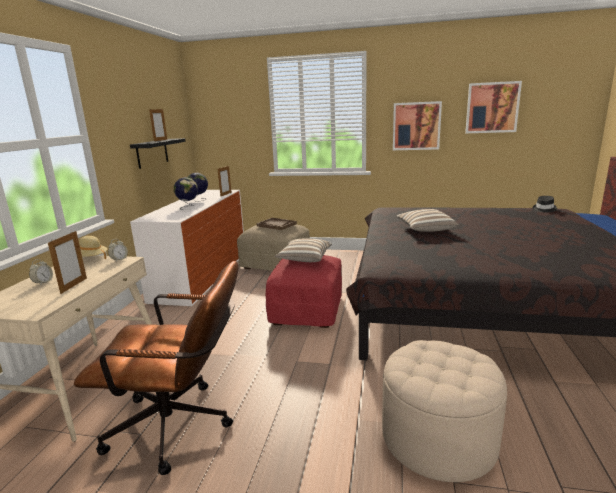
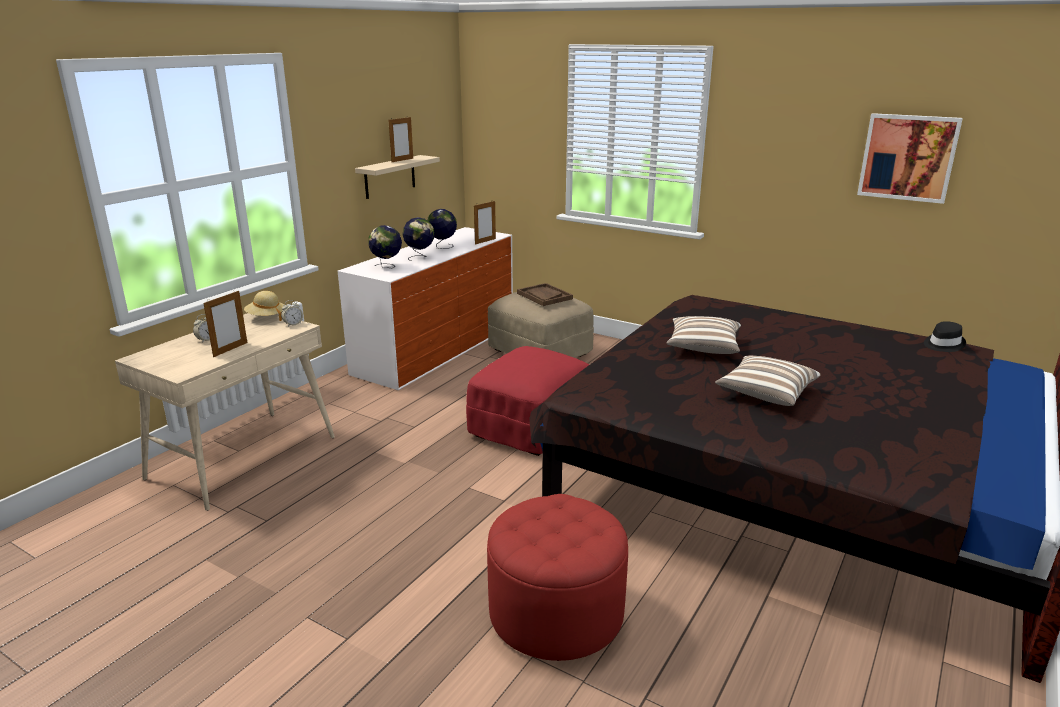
camera: 20 degrees right, 5 degrees up
(152, 153) = (390, 177): black shelf -> beige shelf
(168, 214) = (387, 266): none -> globe
(180, 426) = (306, 524): brown office chair -> none
(304, 259) = (531, 358): pillow -> pillow (765, 394)
(416, 126) = (779, 172): picture -> none
(438, 438) = (556, 612): beige ottoman -> red ottoman

